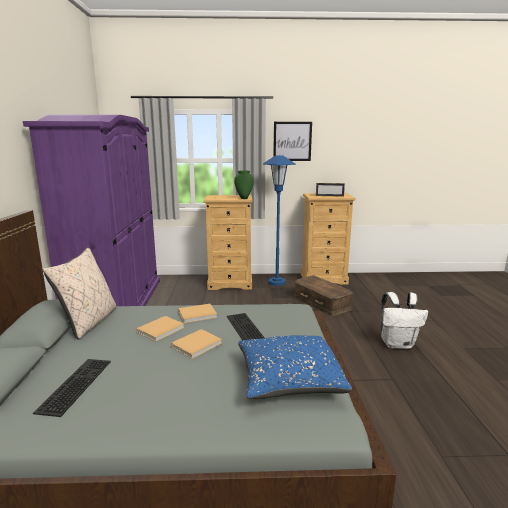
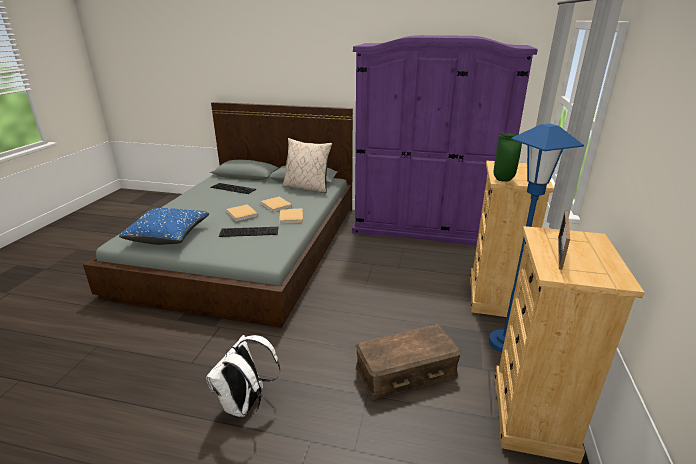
camera: 105 degrees right, 10 degrees up
(292, 141) = (639, 105): picture -> none

